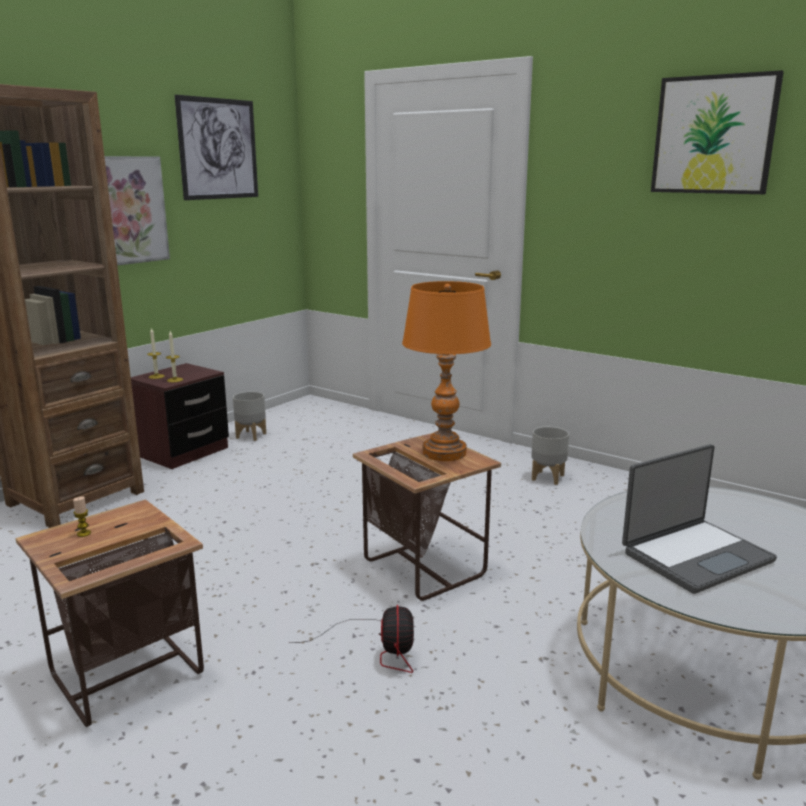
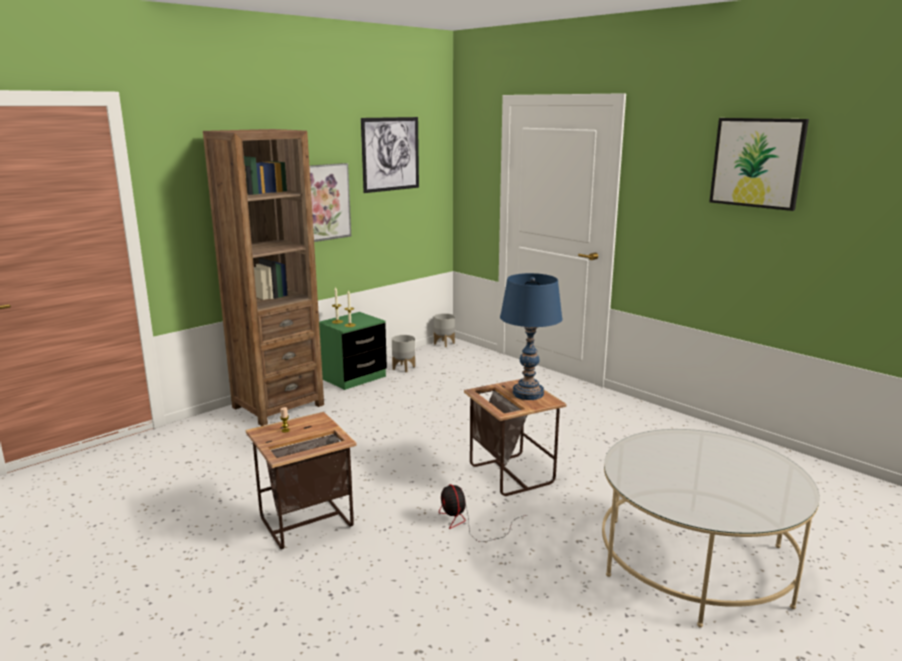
camera: 10 degrees right, 0 degrees up
(183, 452) = (353, 377): brown nightstand -> green nightstand
(379, 648) = (468, 523): fan -> fan turned 150 degrees clockwise
(444, 453) = (528, 394): orange table lamp -> blue table lamp
(548, 477) = (623, 416): grey planter -> grey planter (444, 343)
(695, 556) = (678, 478): laptop -> none

